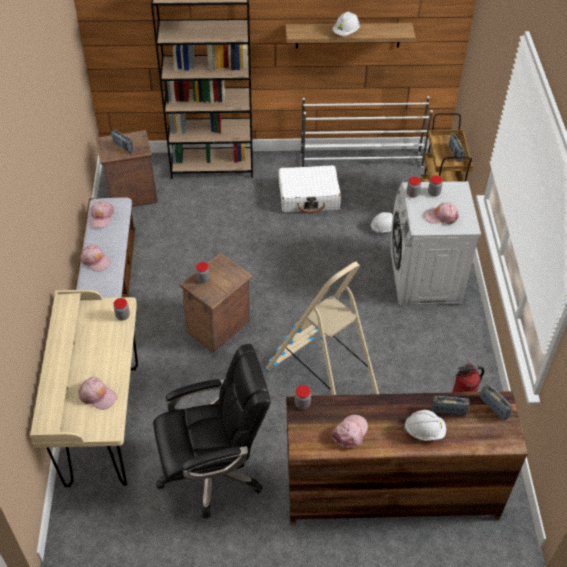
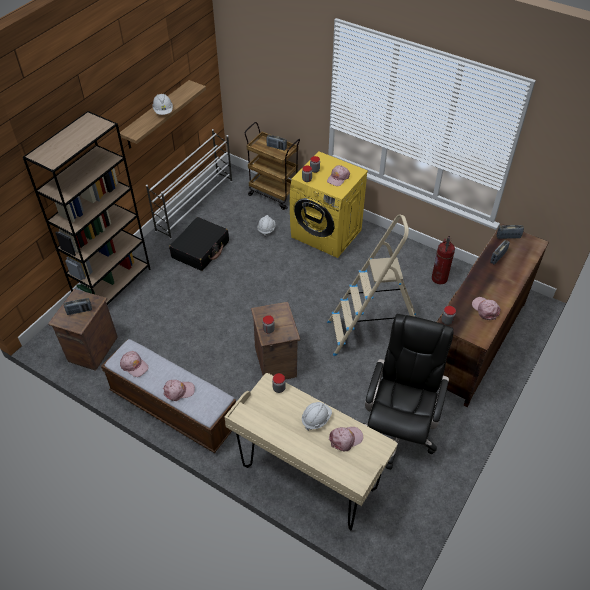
camera: 55 degrees left, 0 degrees up
(309, 196) = (200, 249): white suitcase -> black suitcase
(424, 279) = (326, 235): white washing machine -> yellow washing machine
(424, 431) = (506, 275): white hard hat -> white hard hat (316, 419)

